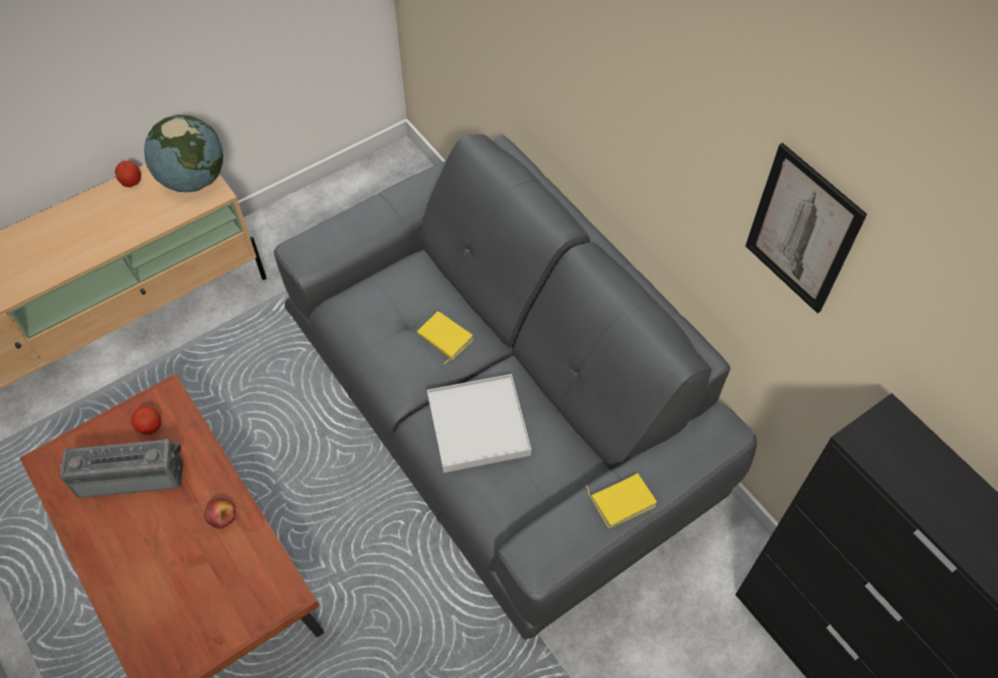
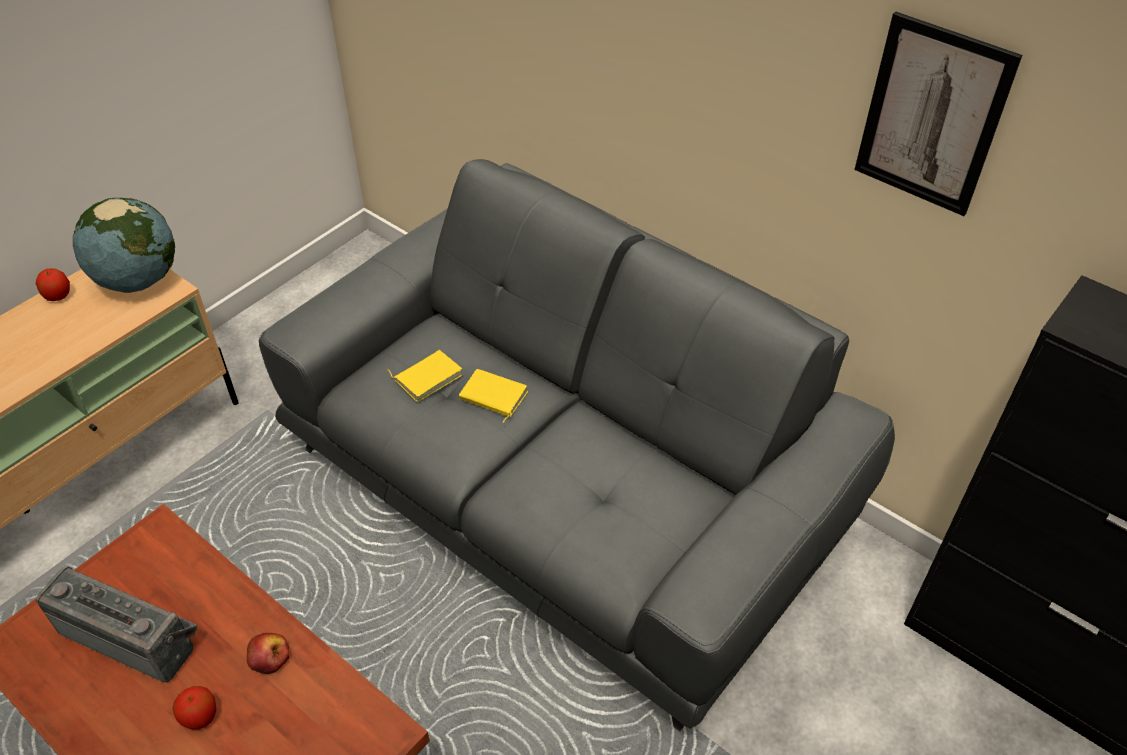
camera: 15 degrees left, 10 degrees down
(132, 474) = (132, 635): radio -> radio turned 45 degrees clockwise
(150, 427) = (144, 573): apple -> apple (200, 717)
(478, 425) = (566, 481): white tray -> none
(622, 500) = (772, 515): yellow book -> yellow book (427, 376)

